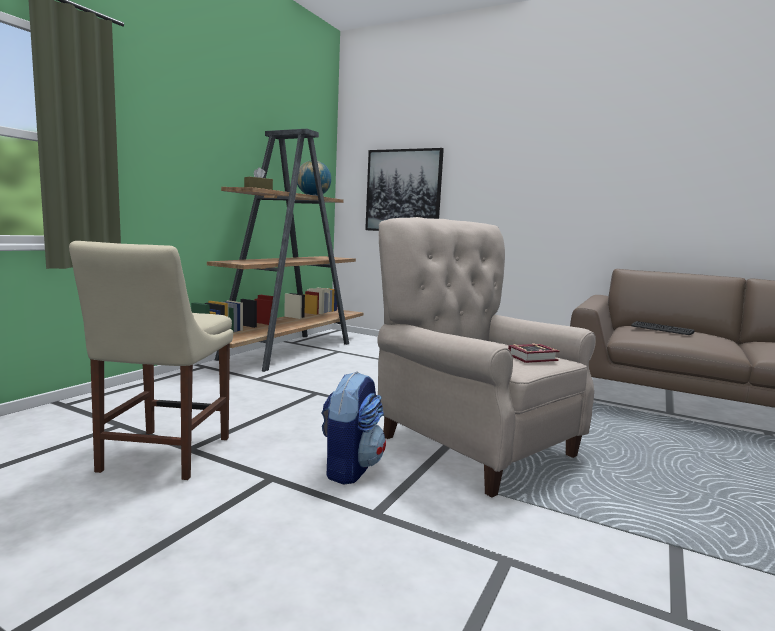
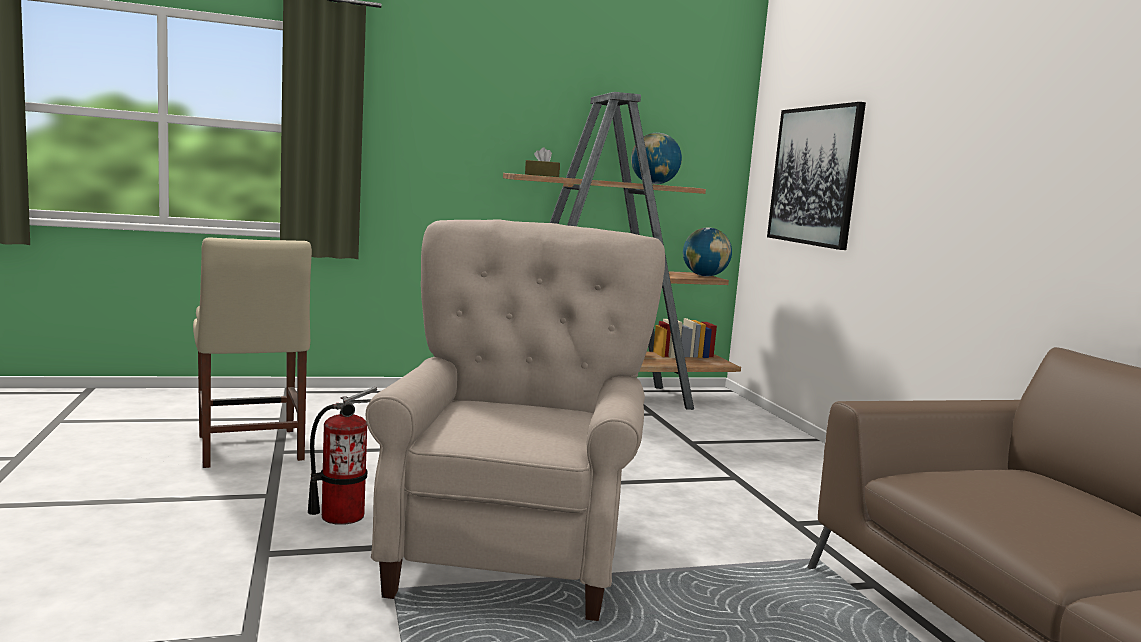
camera: 45 degrees right, 0 degrees up
(162, 456) = (250, 450): beige chair -> beige chair turned 75 degrees counterclockwise
(337, 257) = (705, 276): none -> globe
(350, 468) = (342, 516): backpack -> fire extinguisher
(535, 358) = (520, 436): book -> none
(661, 329) = (1010, 484): keyboard -> none

